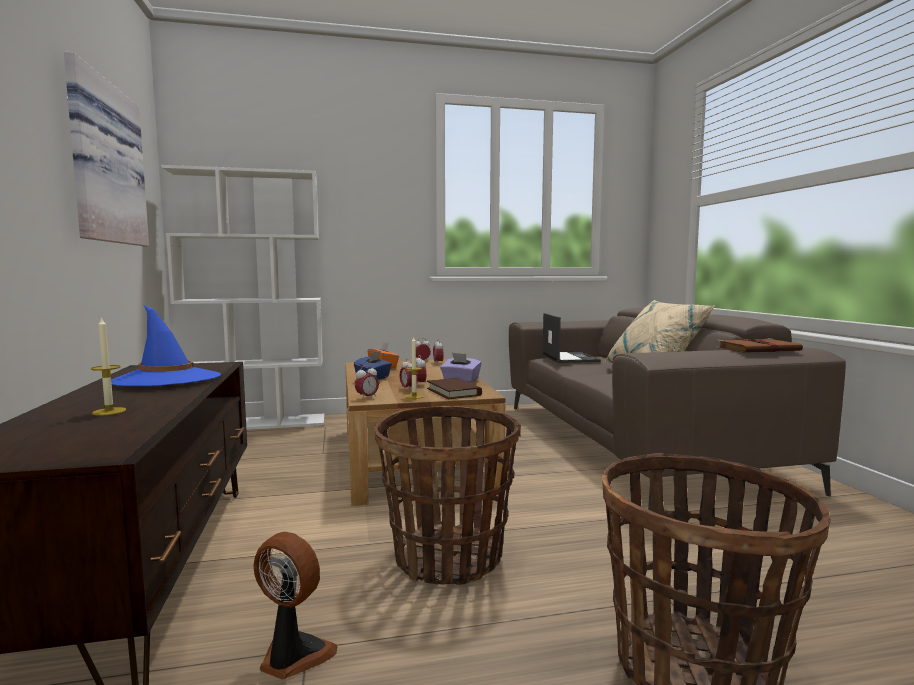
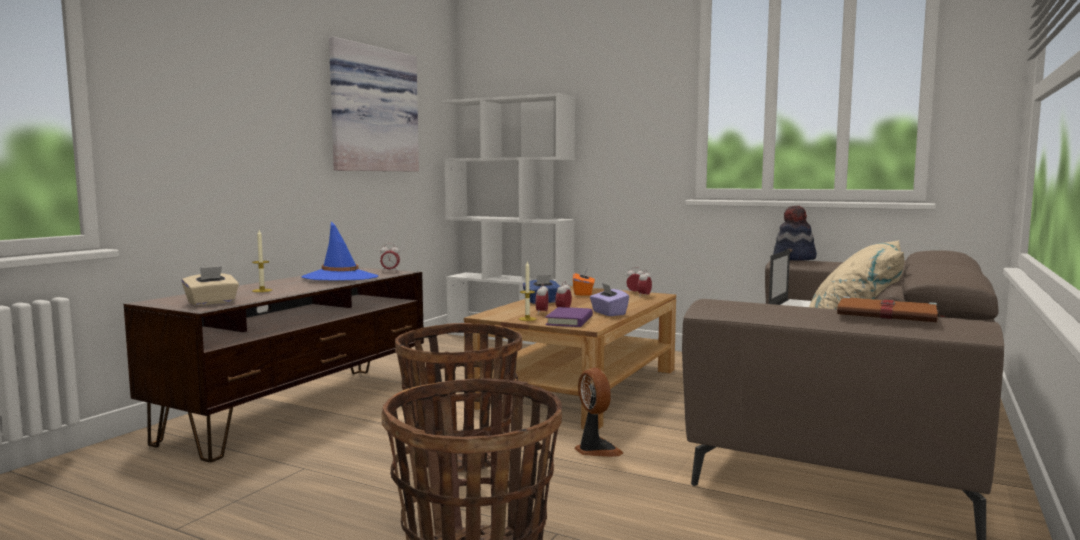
camera: 40 degrees right, 0 degrees up
(88, 442) = (212, 302): none -> beige tissue box
(293, 656) = (293, 469): fan -> fan (595, 450)
(367, 398) = (491, 314): alarm clock -> alarm clock (390, 271)
(453, 392) = (569, 321): brown book -> purple book
(531, 321) = (794, 259): none -> hat

